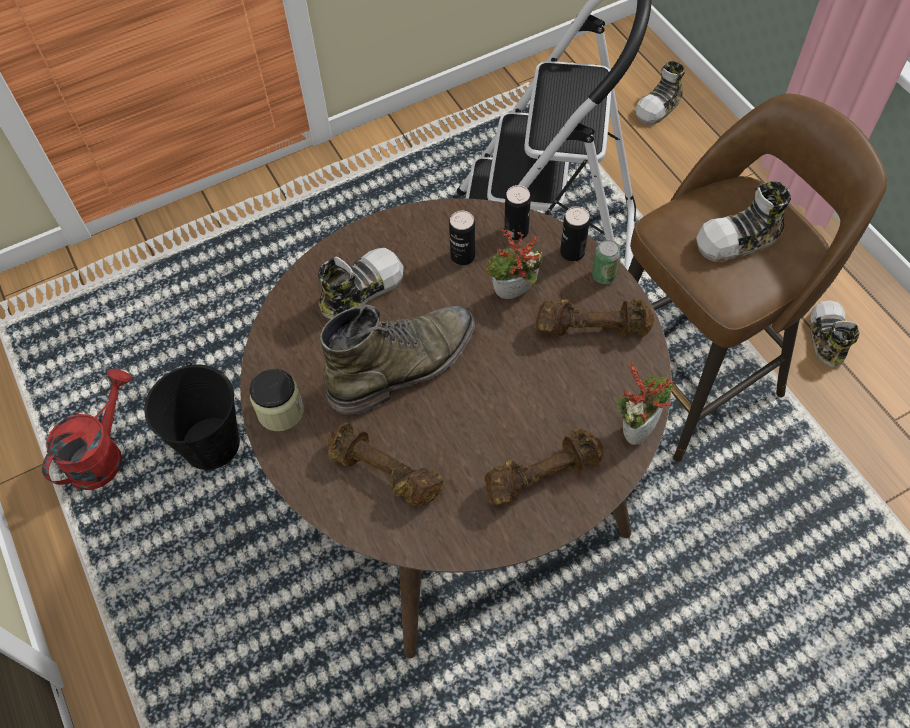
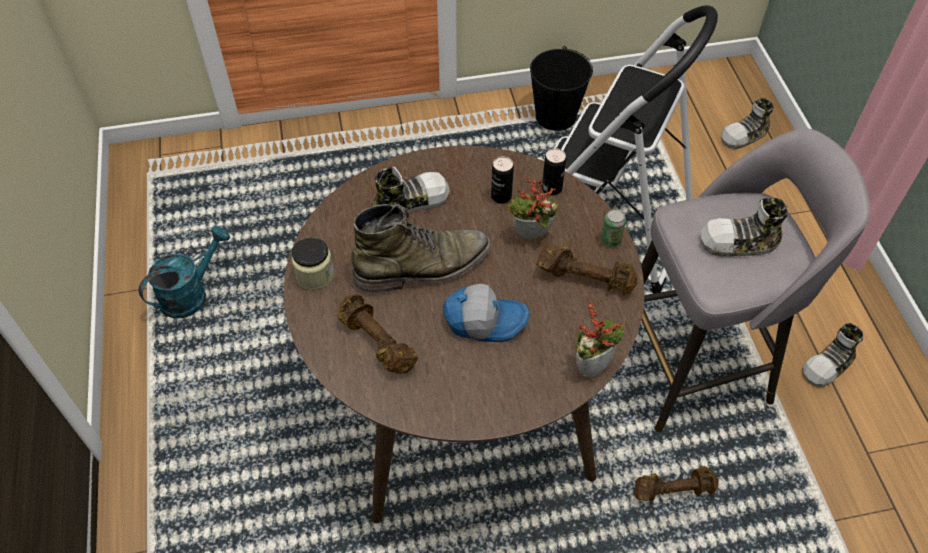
camera: 15 degrees right, 5 degrees down
(102, 455) = (191, 294): red watering can -> turquoise watering can
(211, 445) = (277, 310): black bucket -> black bucket (555, 117)
(498, 409) = (485, 319): none -> cap
(541, 474) = (501, 379): brown dumbbell -> brown dumbbell (673, 489)
(572, 252) = (591, 216): can -> none
(693, 376) = (697, 365): brown stool -> grey stool
(826, 337) = (829, 365): shoe -> shoe turned 150 degrees counterclockwise

